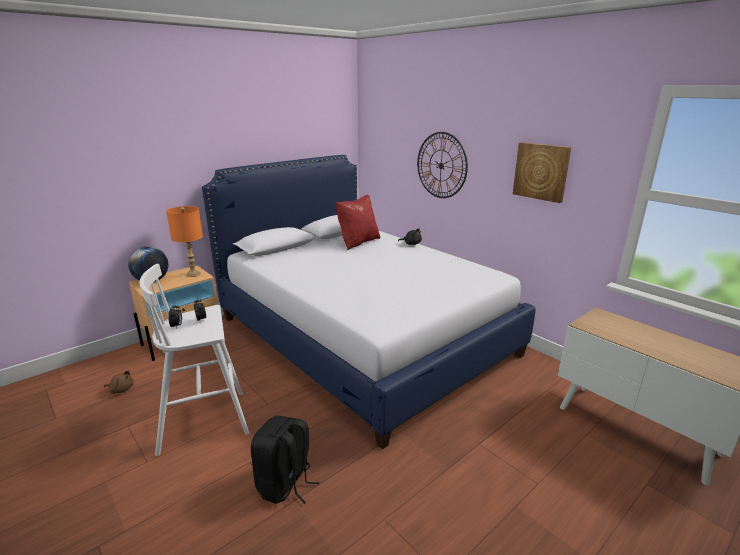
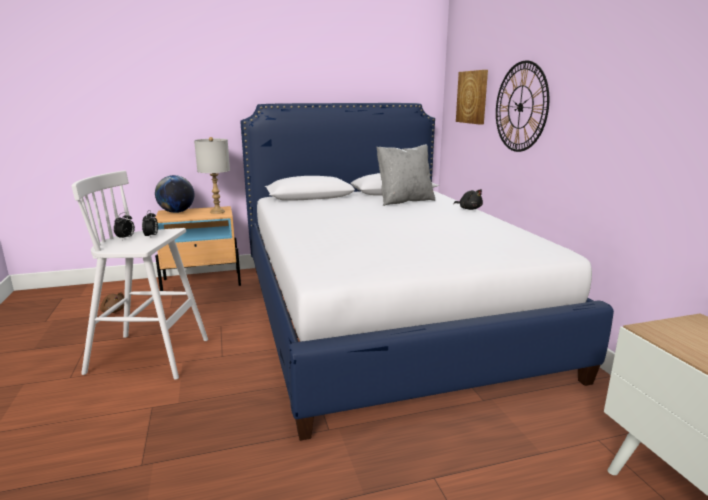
camera: 25 degrees right, 5 degrees down
(193, 274) = (217, 212): orange table lamp -> grey table lamp
(285, 484) = (163, 442): black backpack -> none
(358, 242) = (404, 201): red pillow -> grey pillow
(541, 171) = (642, 96): picture -> picture (472, 97)

